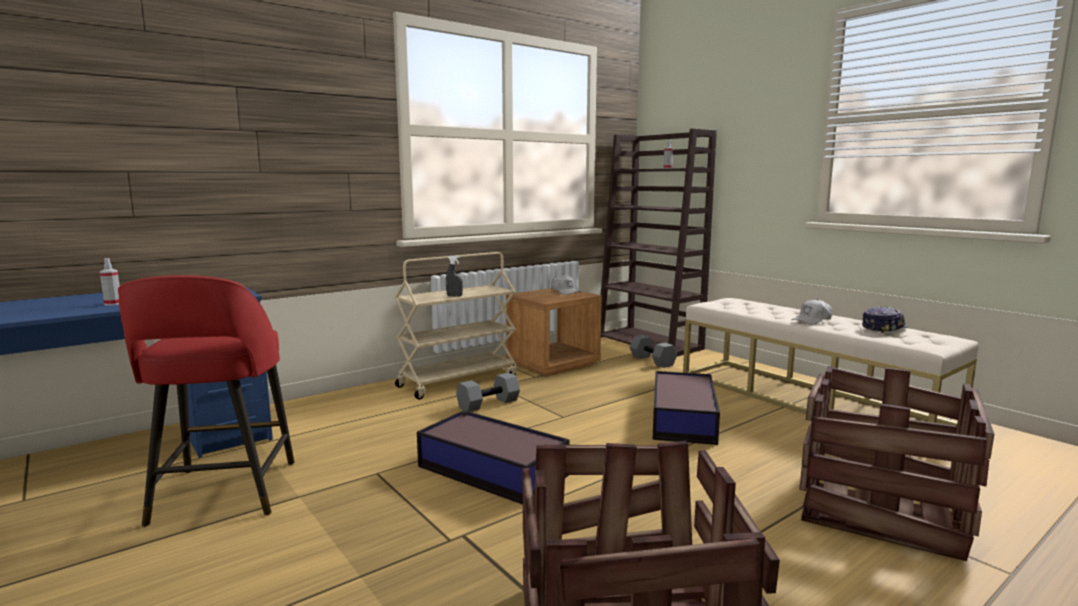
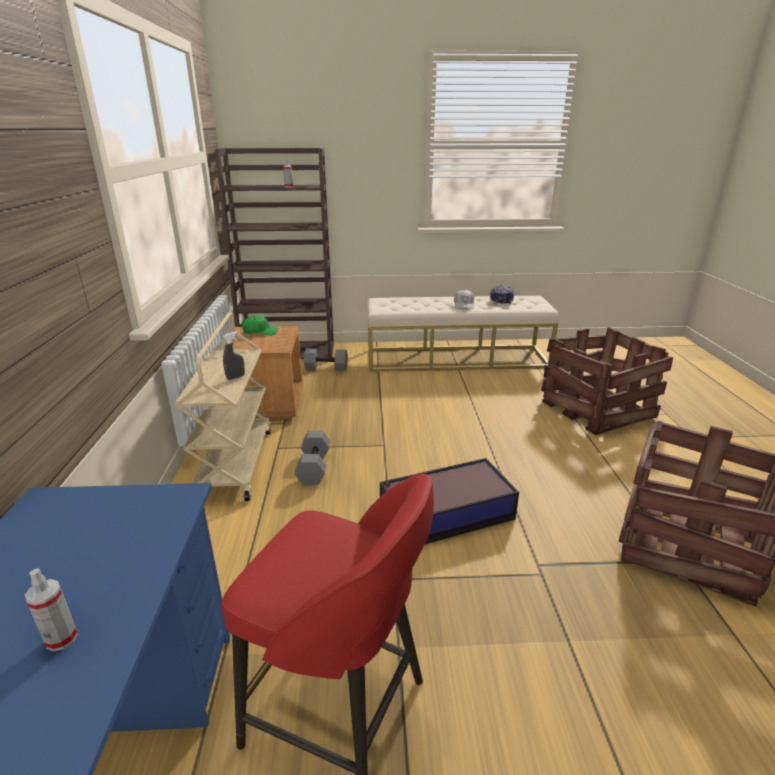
camera: 55 degrees left, 15 degrees up
(565, 292) = (260, 332): white cap -> green cap
(683, 418) = (440, 405): storage box -> none

